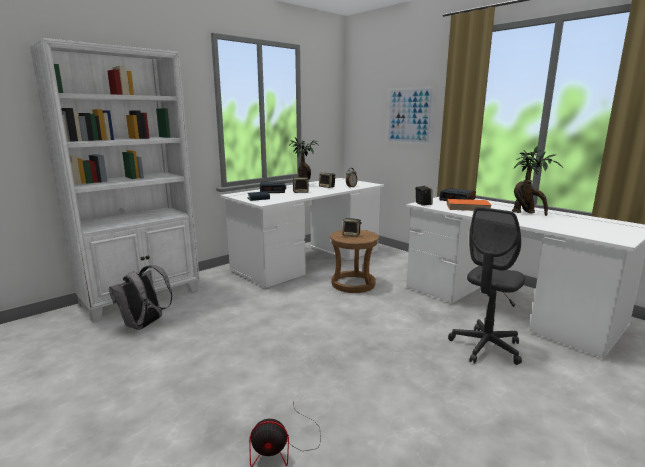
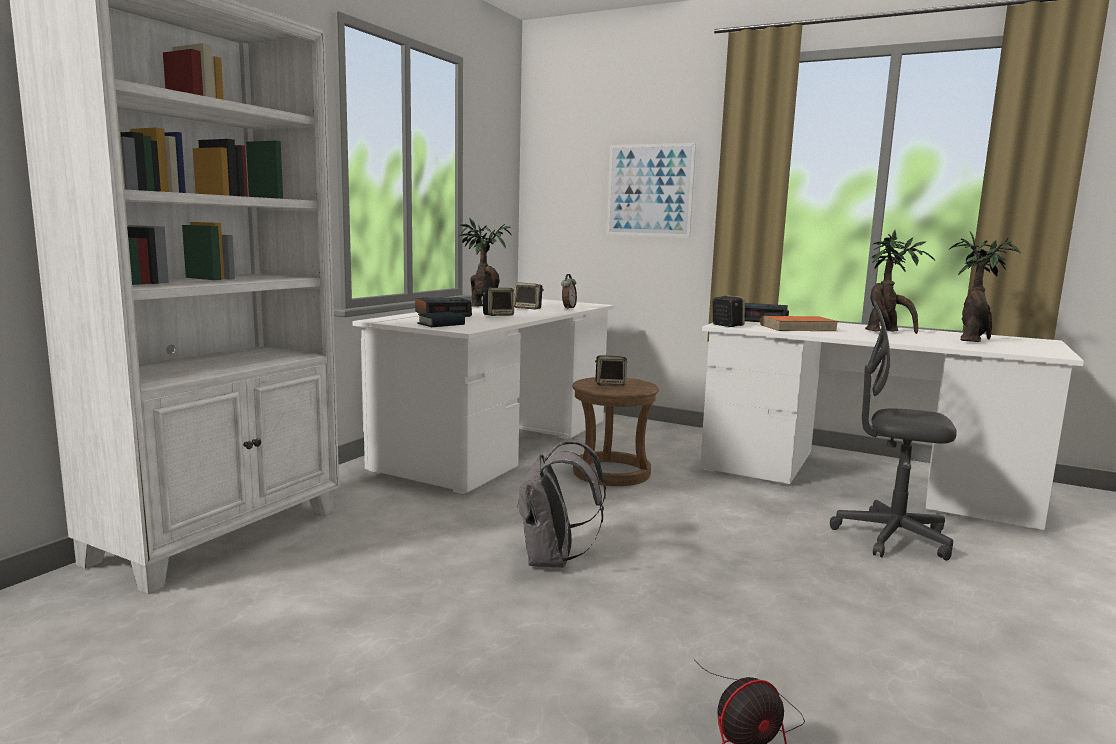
camera: 20 degrees left, 5 degrees down
(145, 325) = (278, 583): grey backpack -> grey backpack (553, 560)
(485, 347) = (891, 538): grey office chair -> grey office chair turned 90 degrees clockwise
(578, 224) = (973, 341): none -> potted plant

